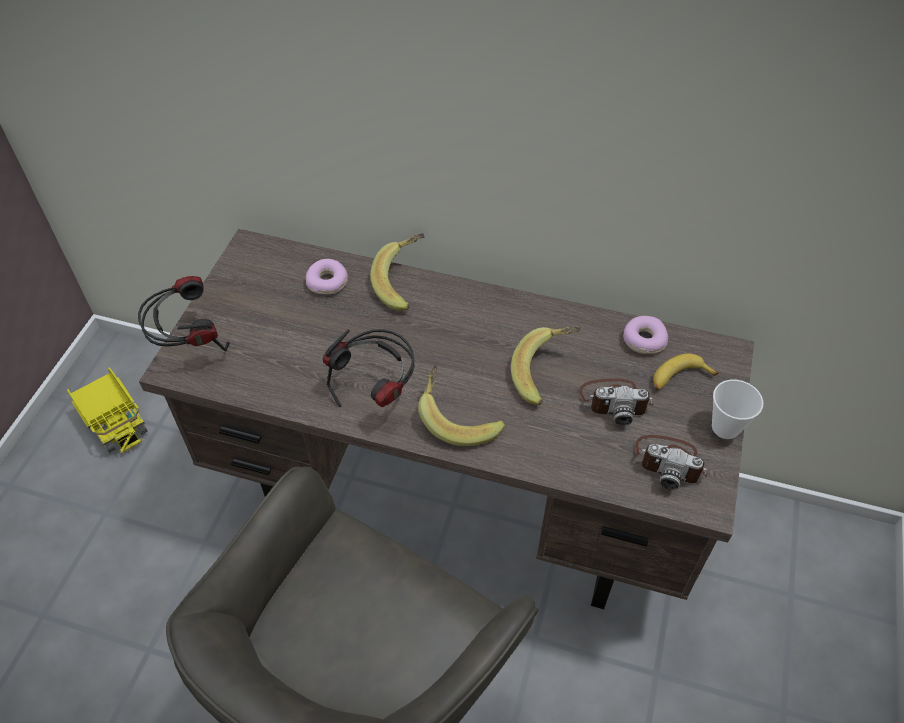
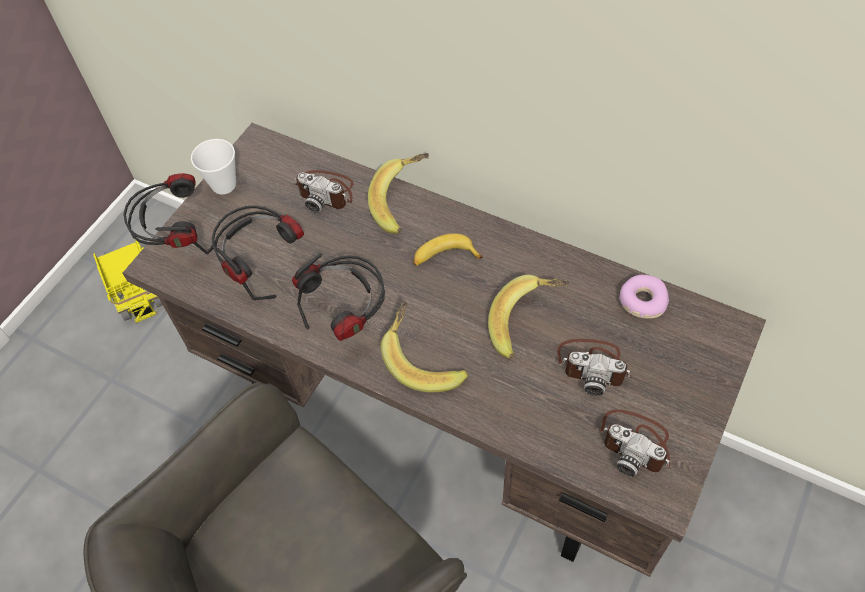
camera: 15 degrees right, 5 degrees up
(281, 357) = (262, 267): none -> headphones
(328, 282) = (326, 192): donut -> camera
(679, 378) = (670, 350): banana -> banana (444, 257)
(725, 427) = (707, 414): cup -> cup (224, 185)

